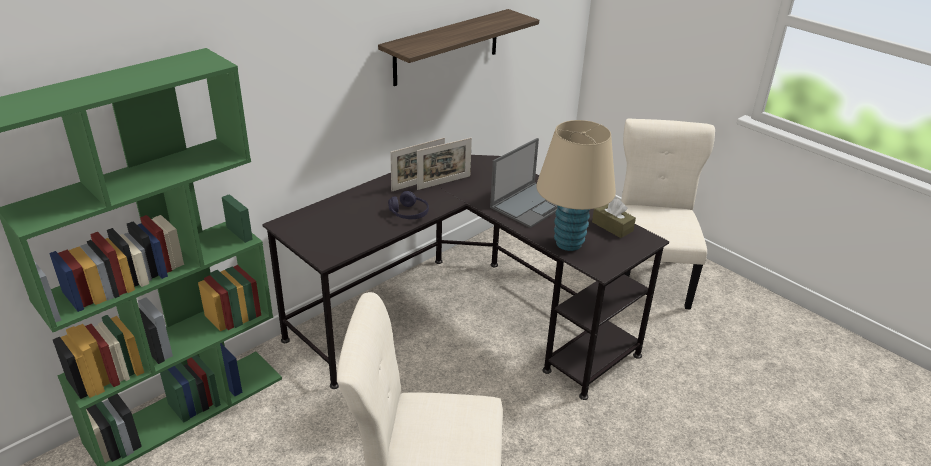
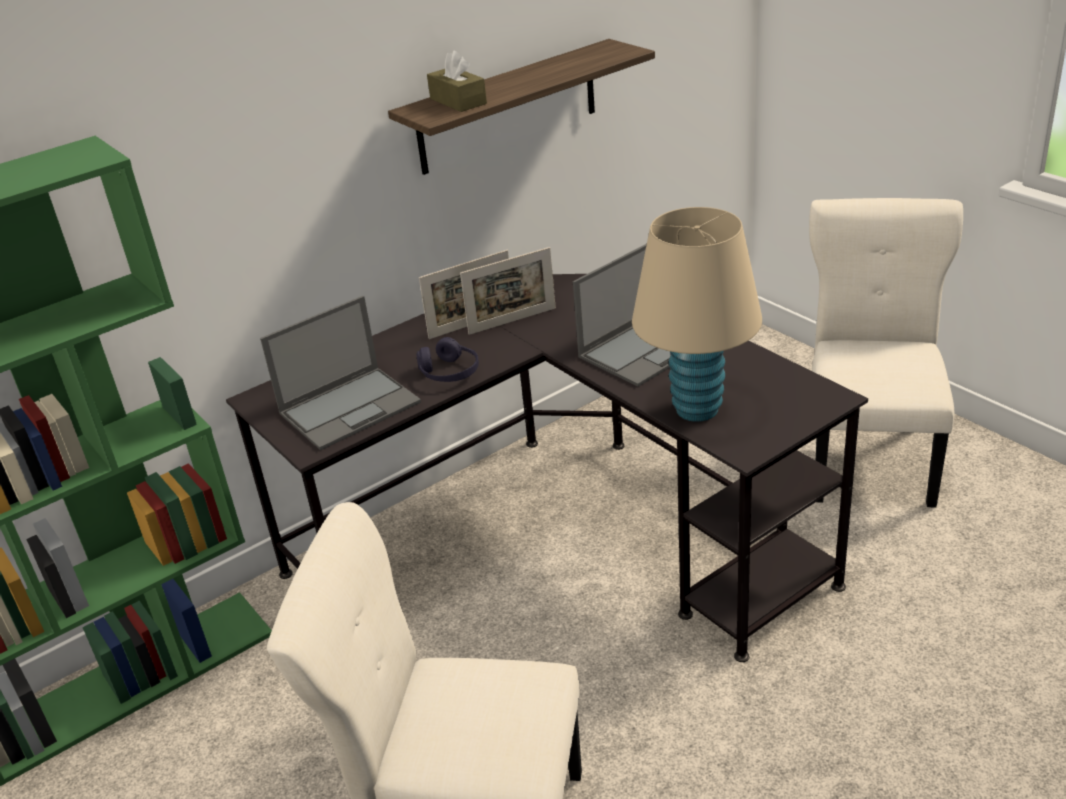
camera: 10 degrees right, 0 degrees up
(348, 232) = (351, 407): none -> laptop
(612, 226) = (774, 378): brown tissue box -> brown tissue box (458, 101)

